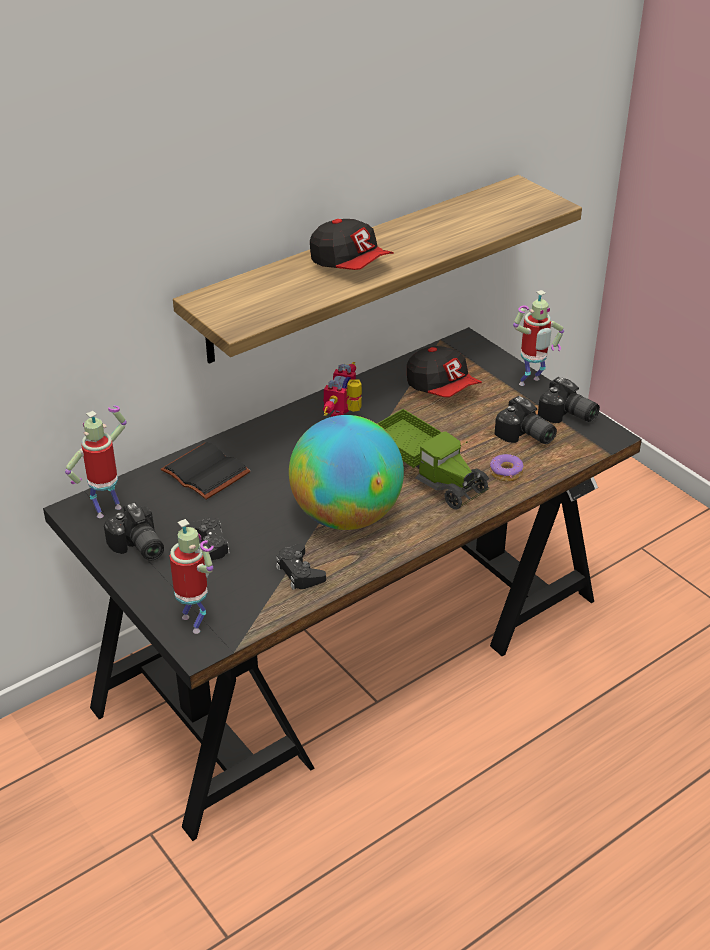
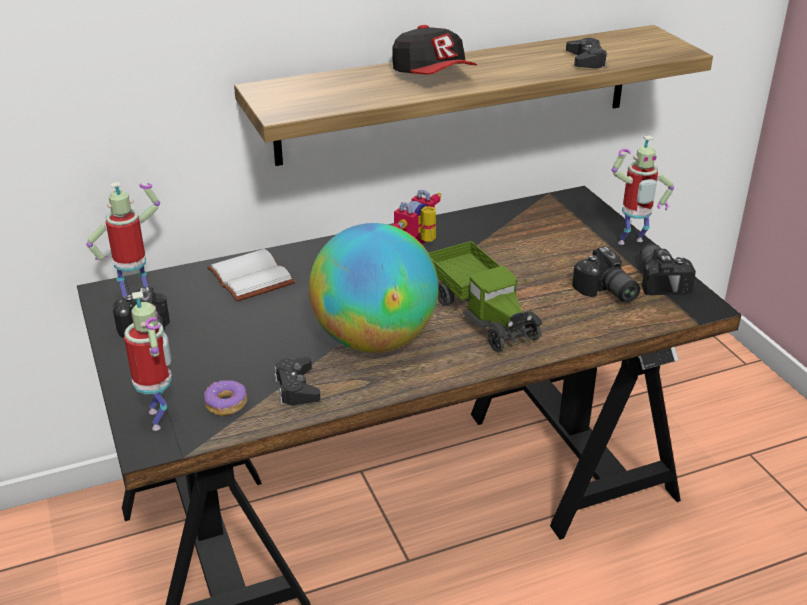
camera: 15 degrees right, 5 degrees down
(203, 473) = (248, 277): black book -> white book
(209, 545) = (217, 345): black game controller -> black game controller (586, 60)
(442, 388) = (532, 235): cap -> none
(506, 473) = (570, 325): donut -> donut (226, 404)
(567, 416) = (662, 279): camera -> camera turned 150 degrees counterclockwise

